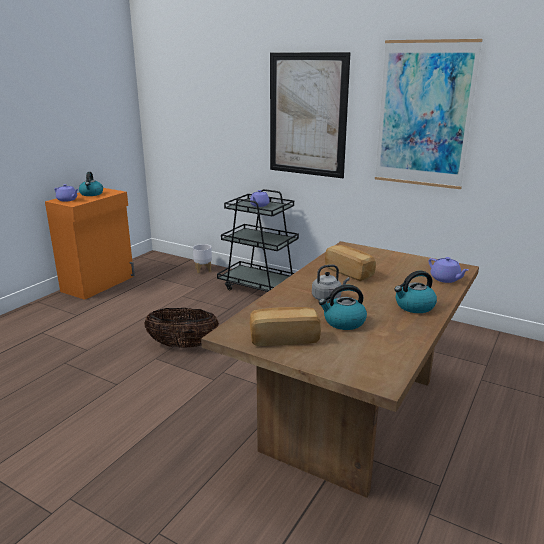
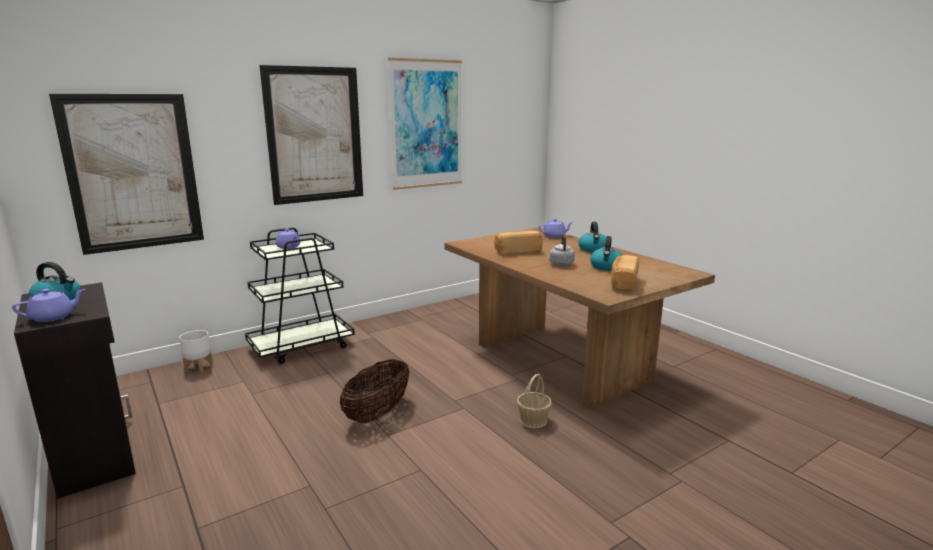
camera: 65 degrees left, 5 degrees down
(99, 284) = (97, 453): orange cabinet -> black cabinet
(193, 129) = (133, 173): none -> picture
(214, 421) = (533, 420): none -> basket

